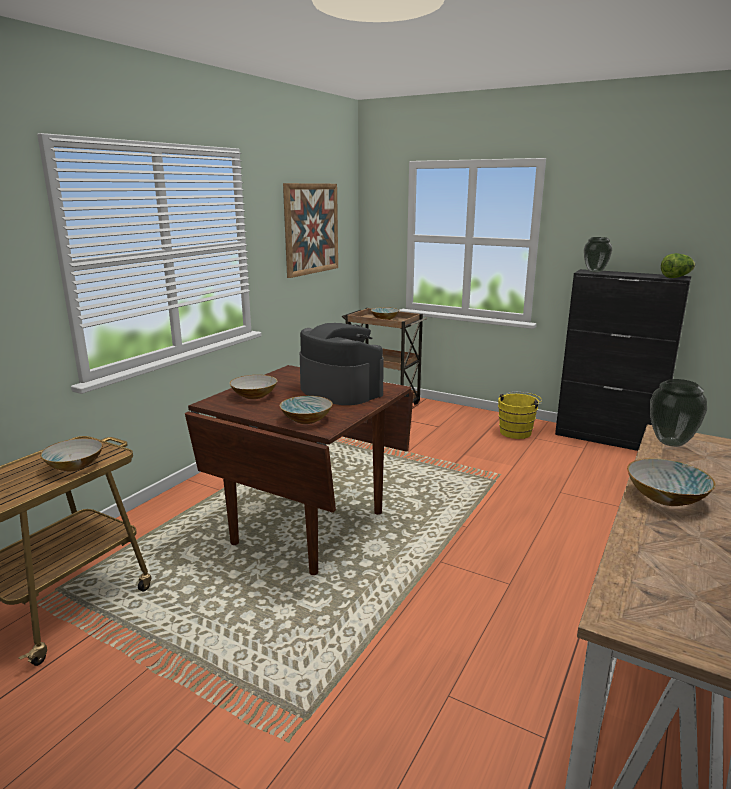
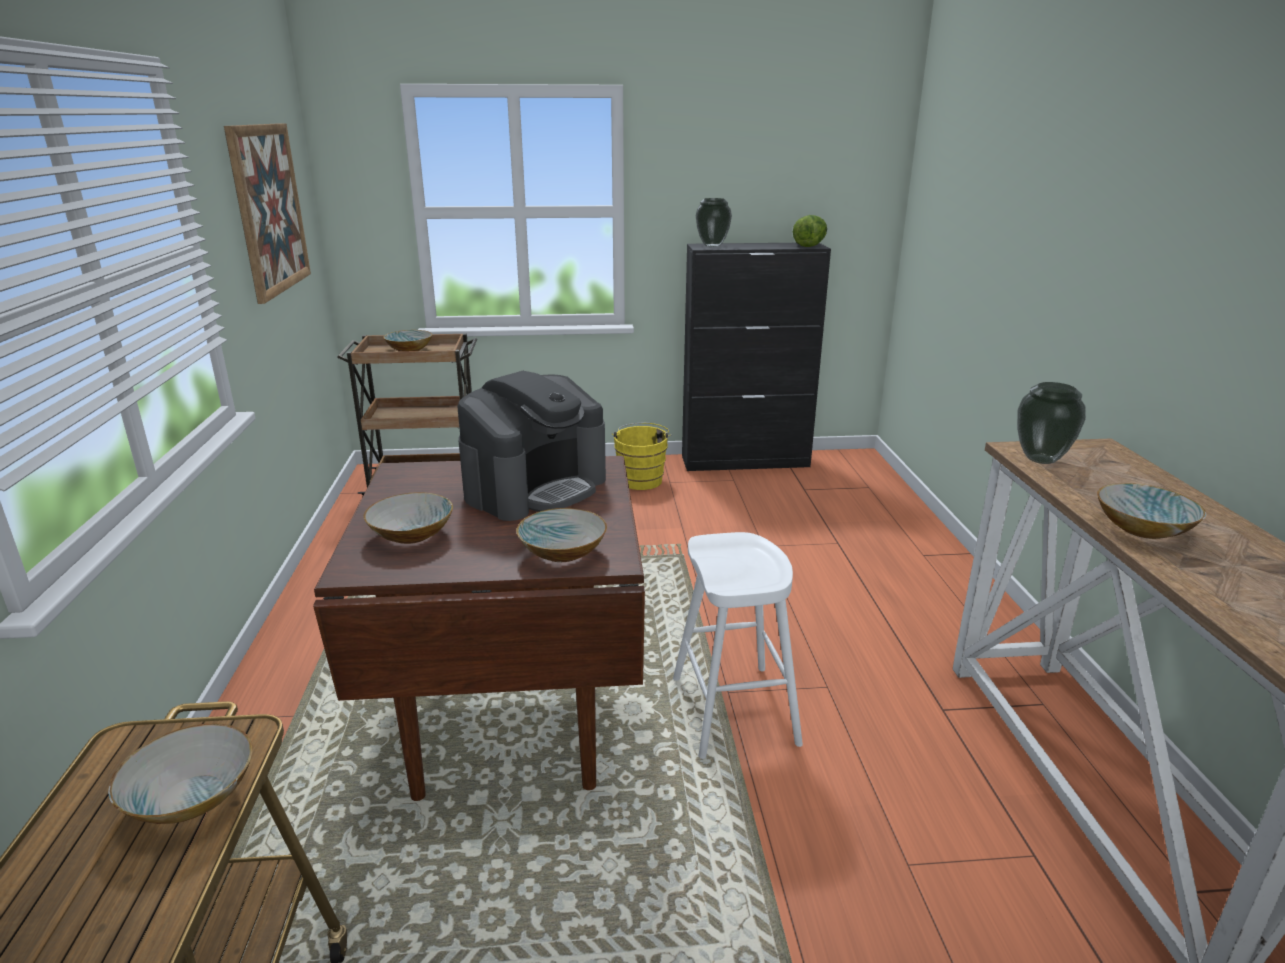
camera: 35 degrees left, 5 degrees up
(340, 390) = (535, 487): coffee machine -> coffee machine turned 120 degrees clockwise
(433, 571) = (734, 710): none -> white stool

